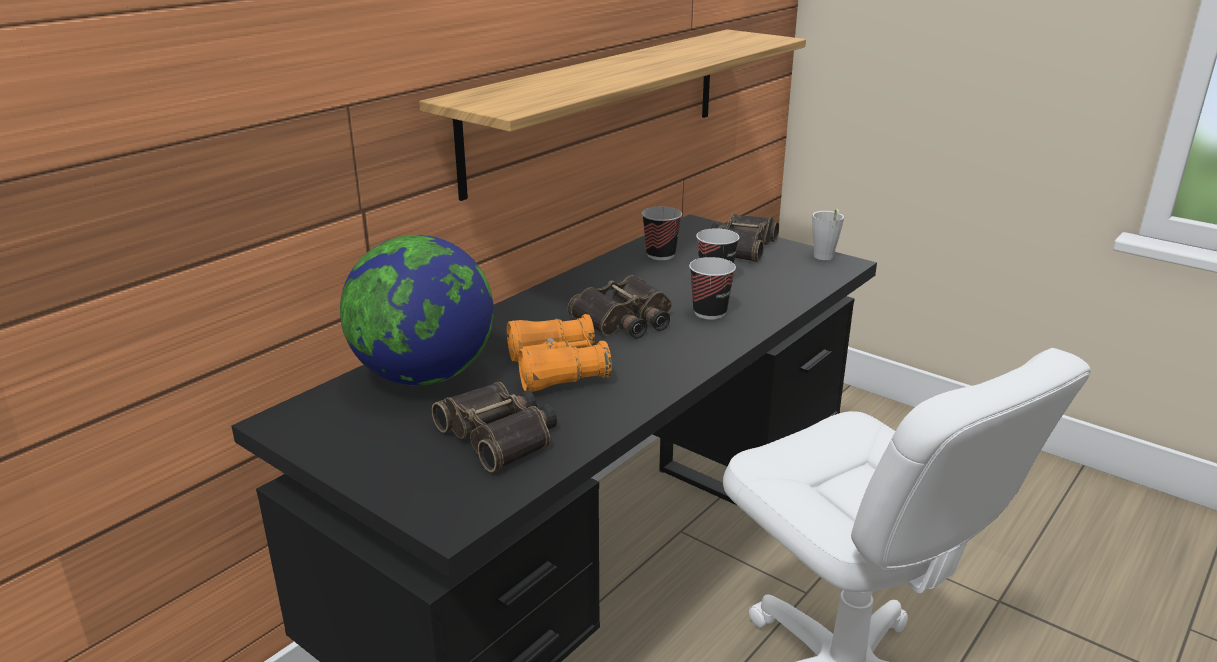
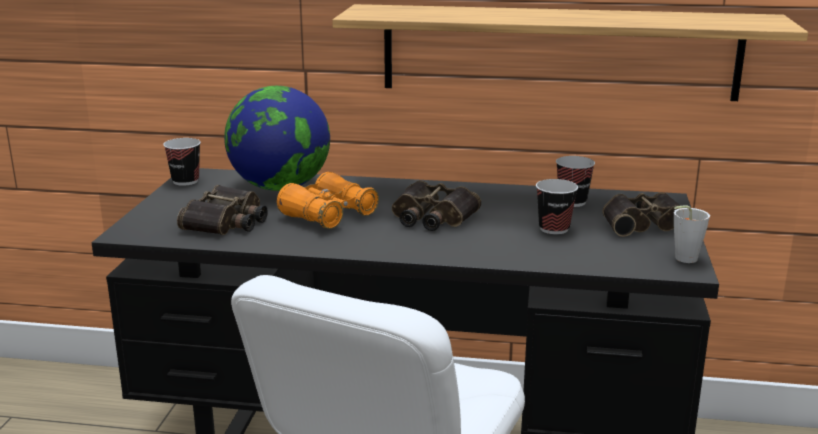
camera: 60 degrees right, 5 degrees down
(710, 312) = (486, 239): cup -> cup (185, 181)

